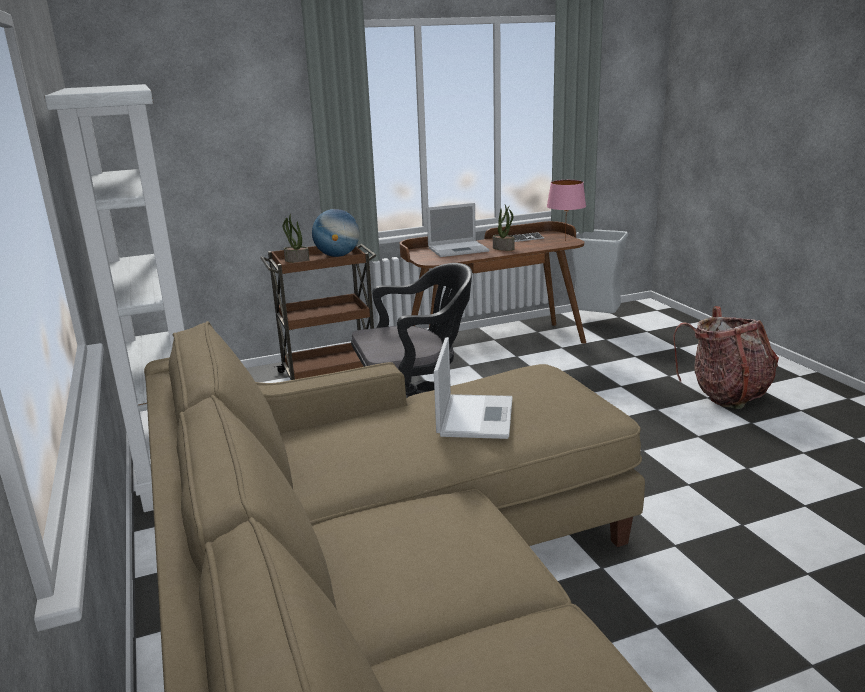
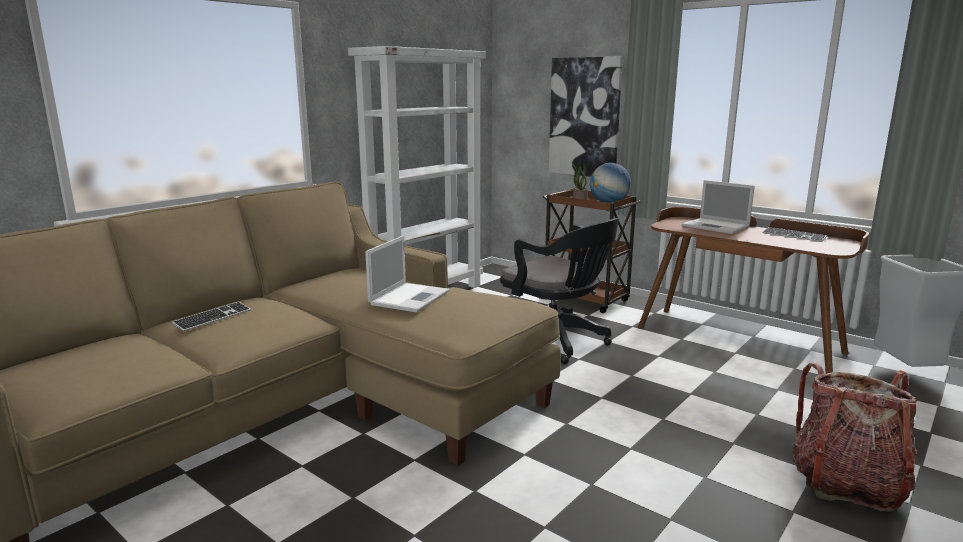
camera: 60 degrees right, 5 degrees down
(249, 161) = (584, 117): none -> picture
(399, 573) = (213, 318): none -> keyboard
(475, 416) = (410, 297): laptop -> laptop turned 45 degrees counterclockwise
(504, 248) = (753, 236): potted plant -> none
(564, 240) = (833, 248): pink table lamp -> none

